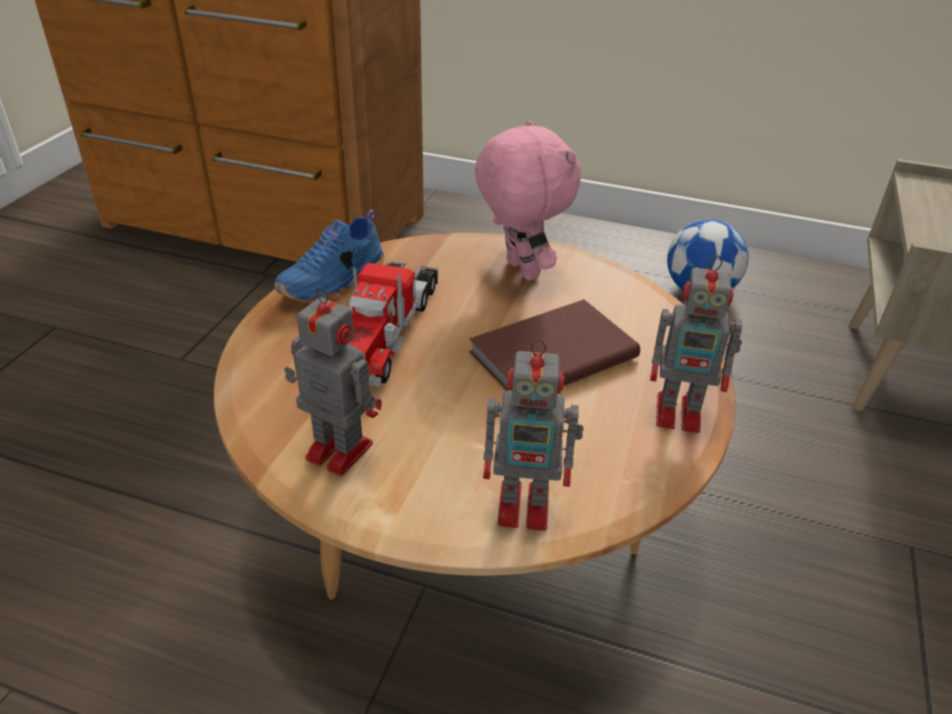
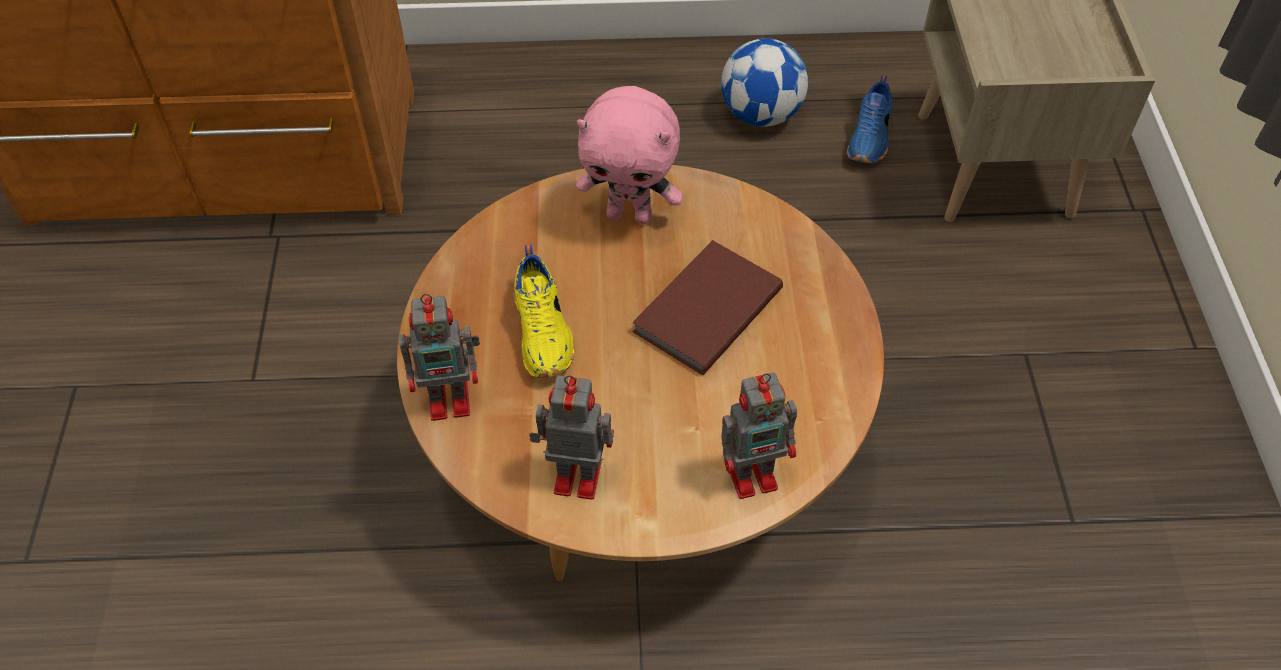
camera: 20 degrees left, 15 degrees up
(334, 282) = (461, 288): blue shoe -> blue shoe (871, 138)
(386, 330) = (544, 331): toy truck -> yellow shoe
(519, 270) = (630, 214): pink plush toy -> pink plush toy turned 150 degrees clockwise
(681, 413) = (838, 338): toy robot -> toy robot (452, 398)

